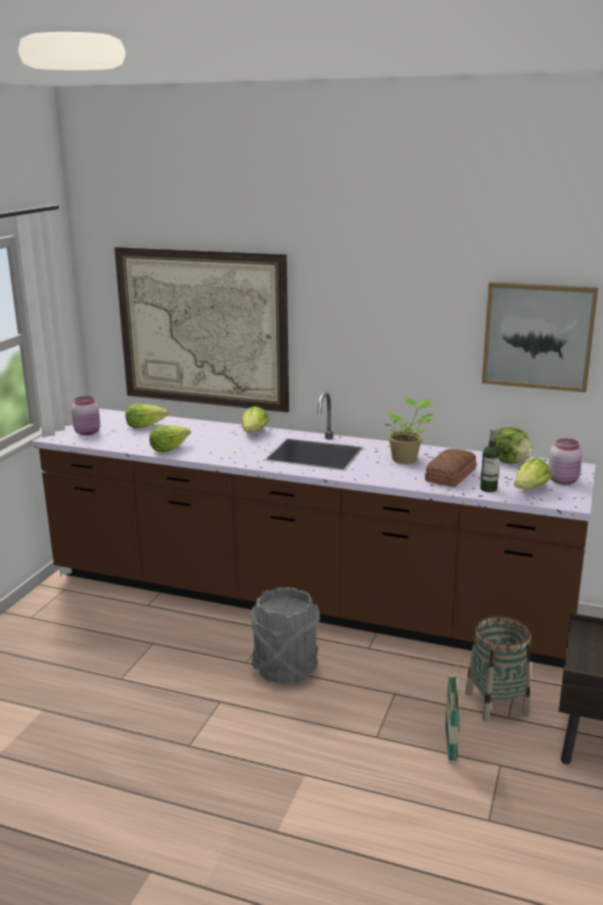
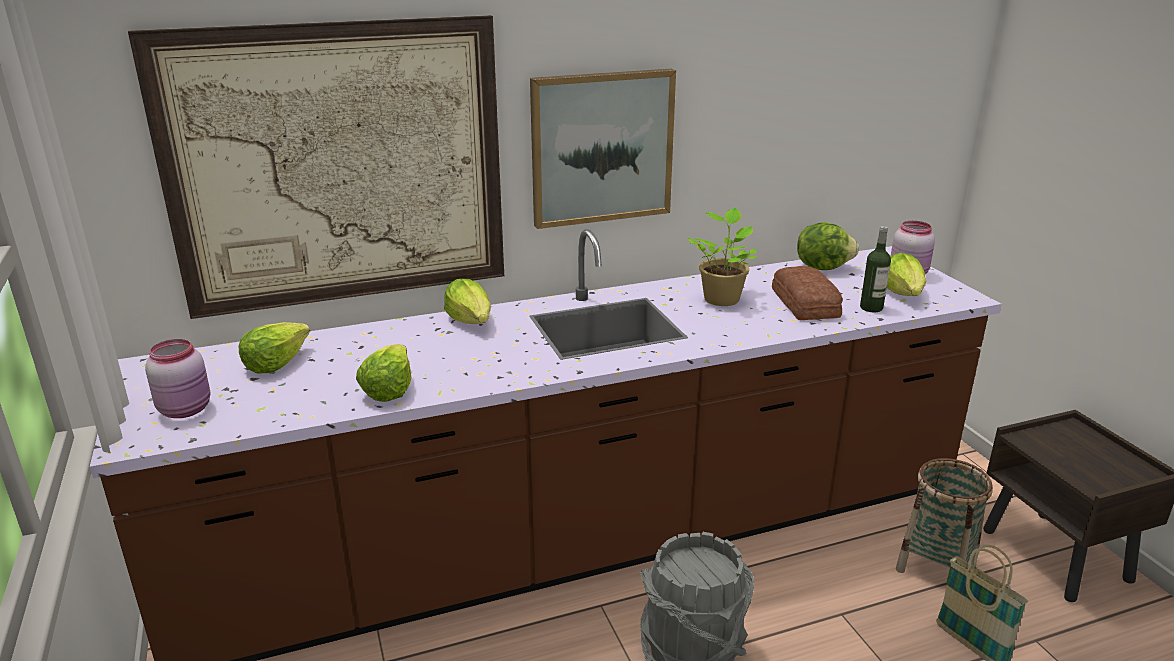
camera: 40 degrees left, 5 degrees up
(538, 336) = (837, 98): picture -> picture (601, 147)

